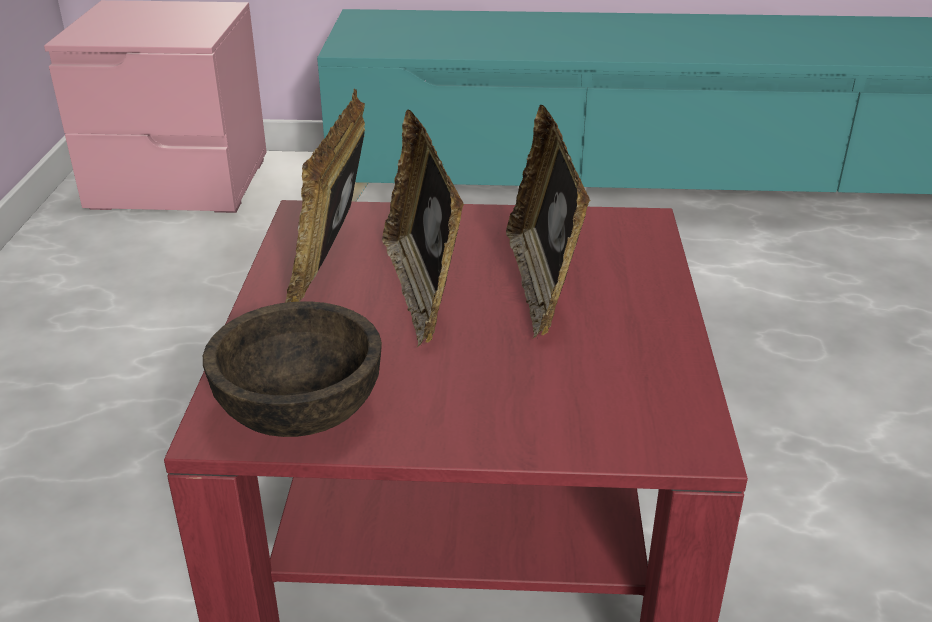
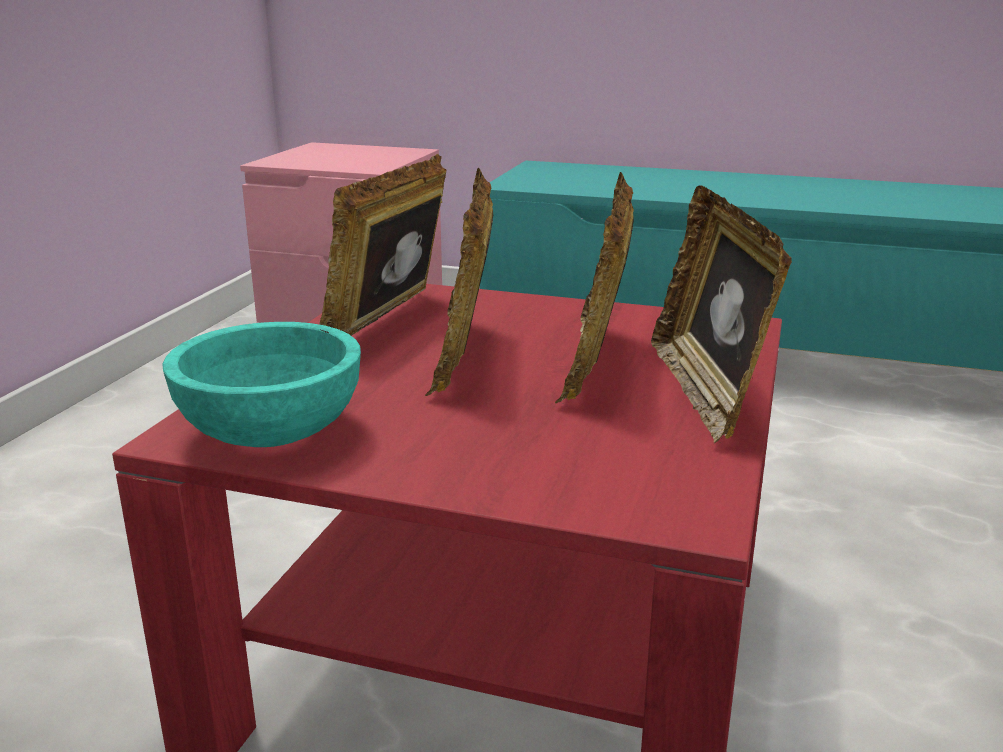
camera: 15 degrees right, 10 degrees down
(299, 412) = (270, 433): brown bowl -> turquoise bowl
(646, 305) = (706, 392): none -> picture frame

